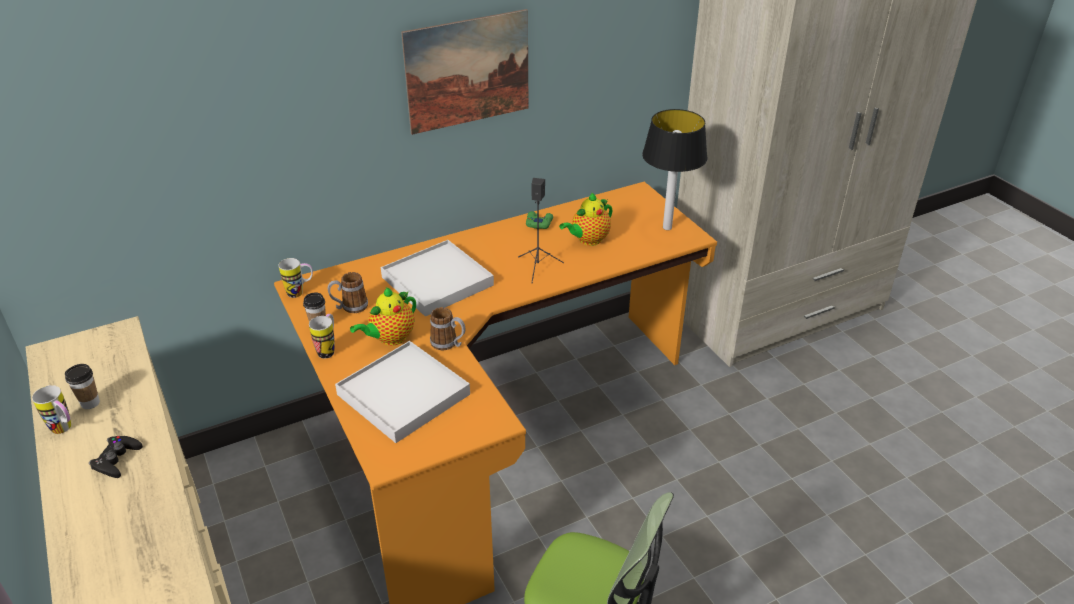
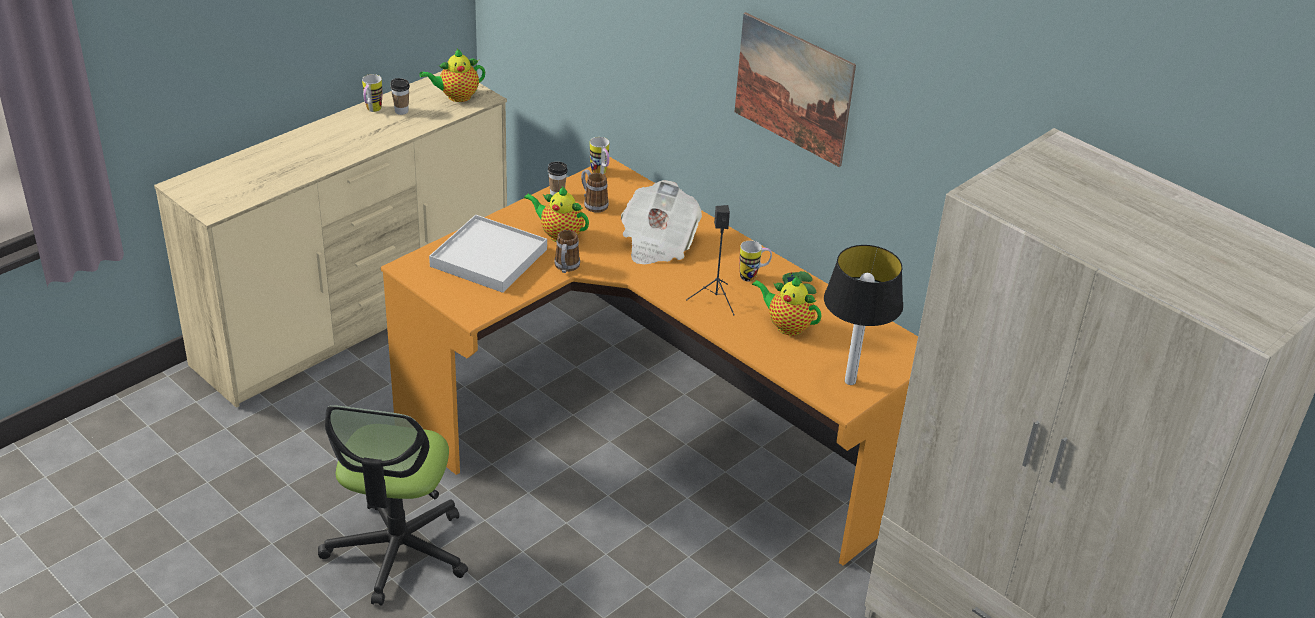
camera: 70 degrees right, 0 degrees up
(99, 352) = (456, 97): none -> teapot
(117, 460) = (349, 139): black game controller -> none
(328, 349) = (530, 207): mug -> mug (753, 277)
(437, 281) = (657, 243): white tray -> newspaper

